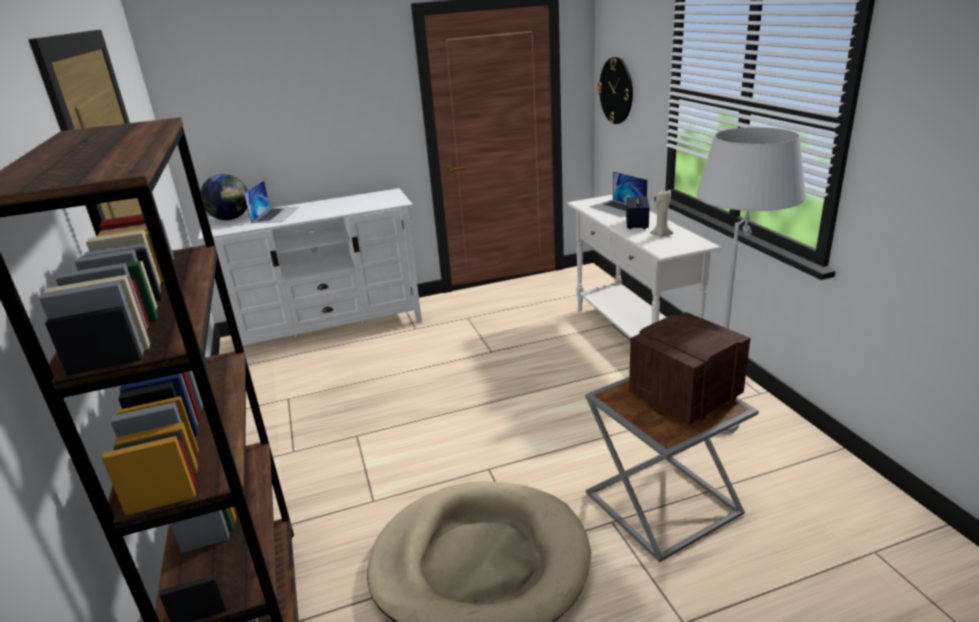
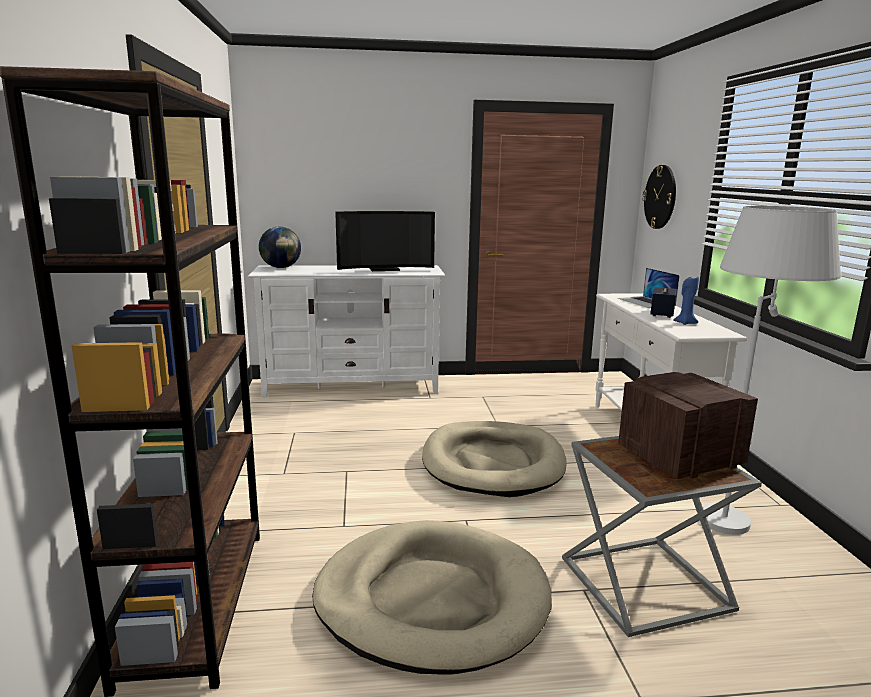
camera: 10 degrees right, 10 degrees down
(275, 215) = (320, 269): laptop -> none
(345, 205) = (384, 269): none -> television
(497, 397) = (493, 463): none -> beige dog bed
(661, 235) = (685, 323): beige candle -> blue candle

